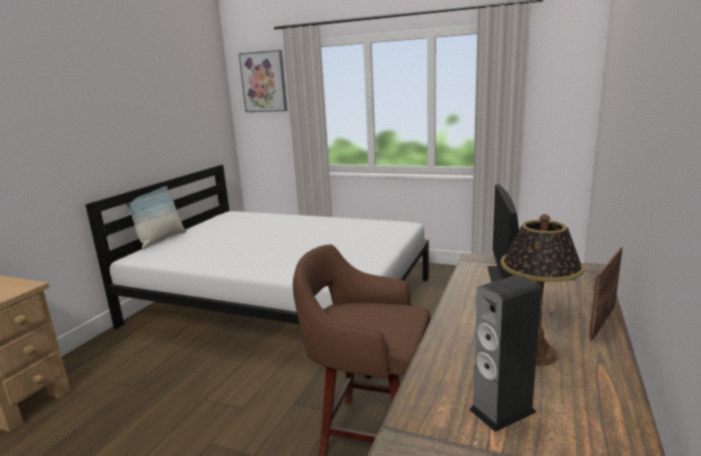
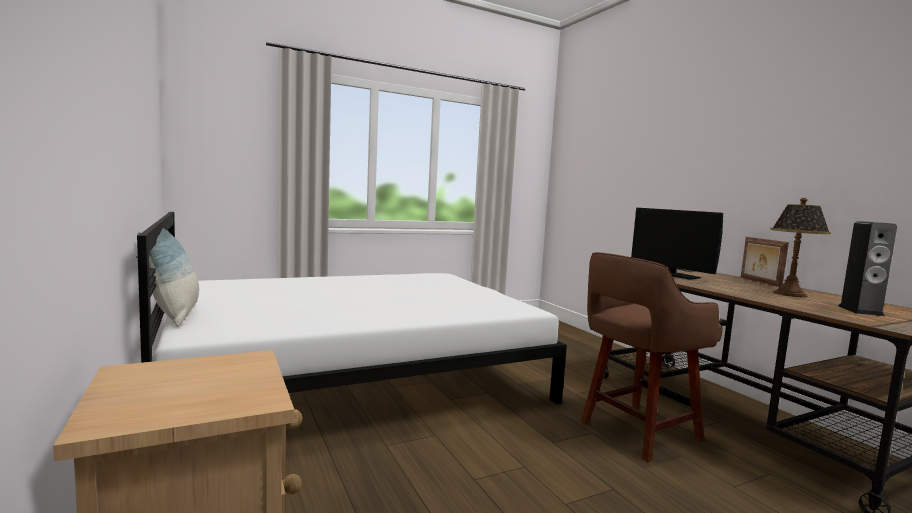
camera: 50 degrees left, 10 degrees down
(264, 82) = (229, 107): picture -> none

